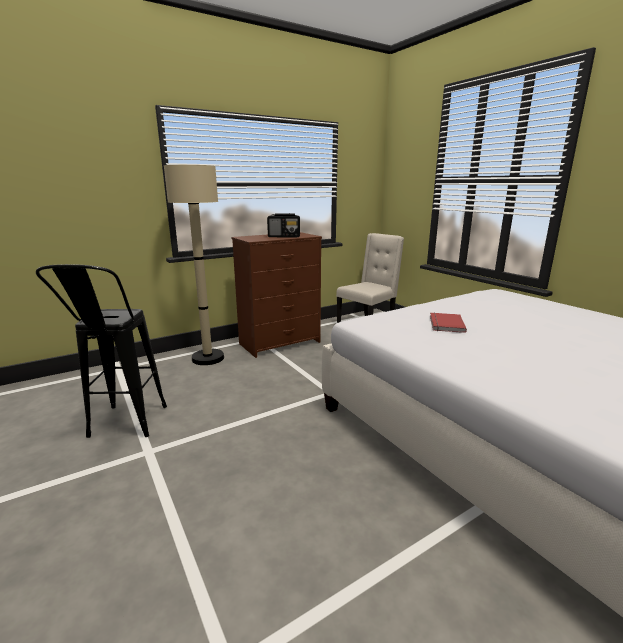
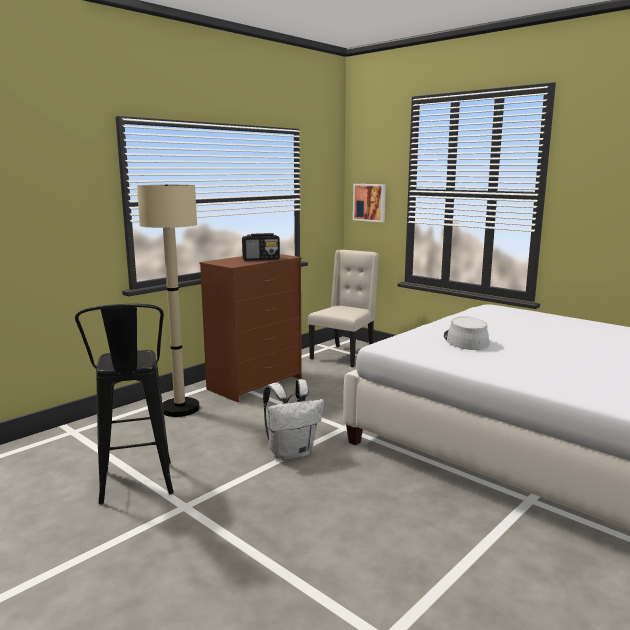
camera: 15 degrees left, 5 degrees down
(270, 411) = (291, 453): none -> white backpack
(402, 191) = (370, 202): none -> picture
(445, 324) = (465, 340): red book -> grey hat

